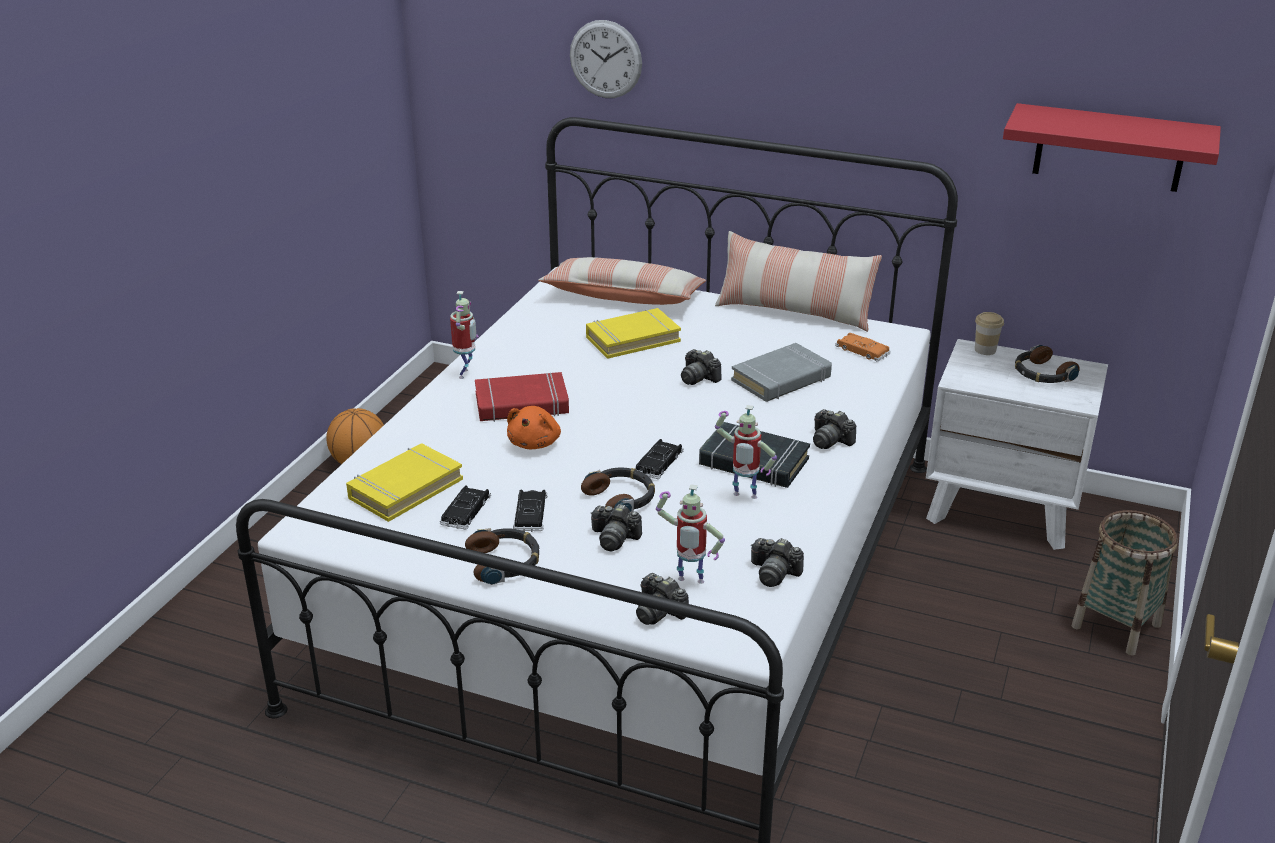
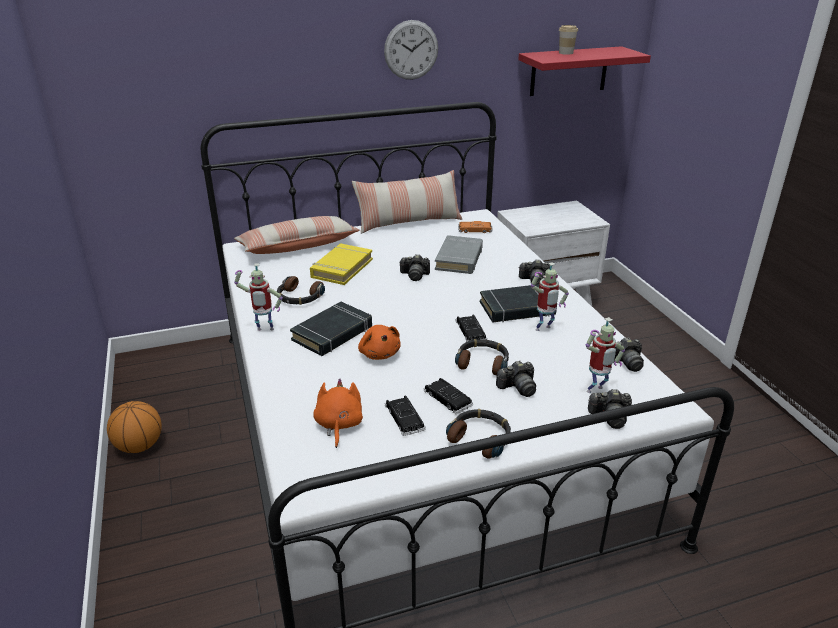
camera: 40 degrees left, 0 degrees up
(405, 488) = (338, 425): yellow book -> orange plush toy
(466, 374) = (264, 330): toy robot -> toy robot turned 120 degrees clockwise
(522, 404) = (333, 333): red book -> black book
(605, 59) = (236, 74): wall clock -> wall clock (411, 50)
(985, 350) = (518, 212): cup -> cup (566, 53)
(1042, 374) = (559, 214): headphones -> headphones (299, 297)
(1116, 625) = (657, 334): basket -> none

